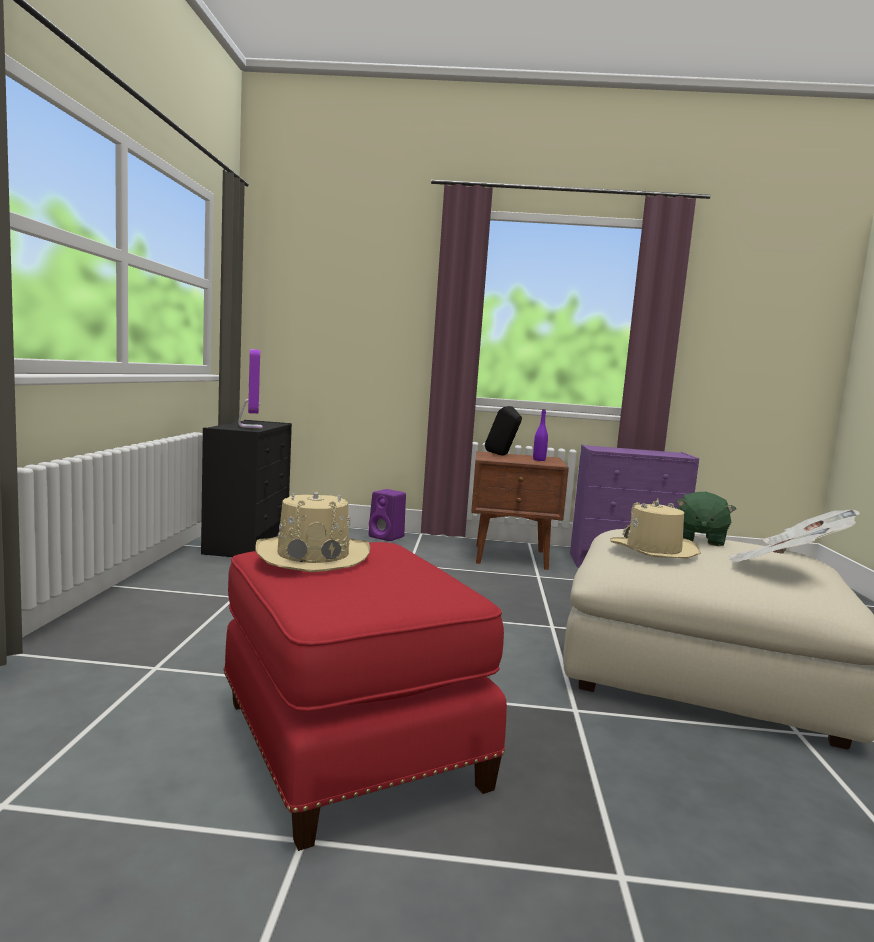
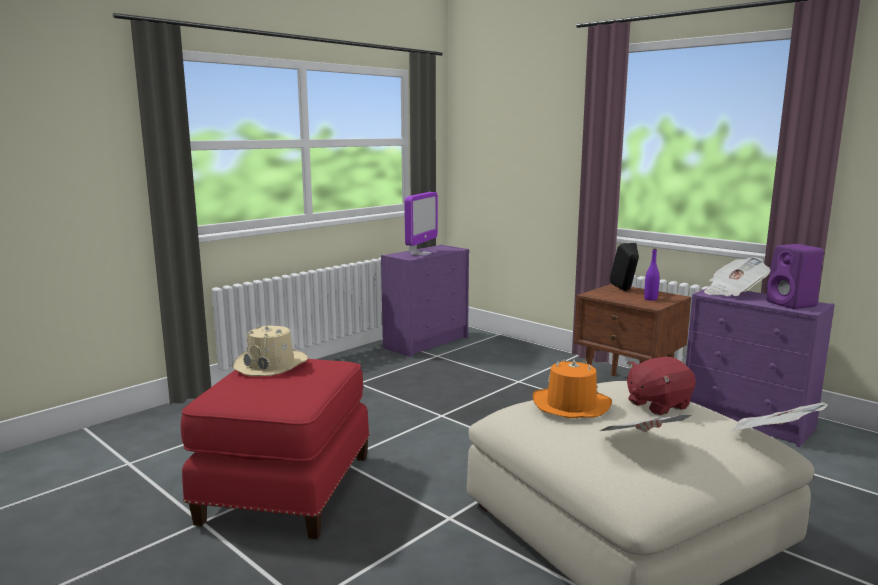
camera: 40 degrees right, 5 degrees up
(248, 541) = (427, 342): black dresser -> purple dresser
(387, 537) = (541, 353): purple speaker -> purple speaker (792, 304)
(611, 448) = (733, 292): none -> newspaper
(654, 549) = (571, 405): beige hat -> orange hat
(699, 539) = (657, 405): green plush toy -> red plush toy

